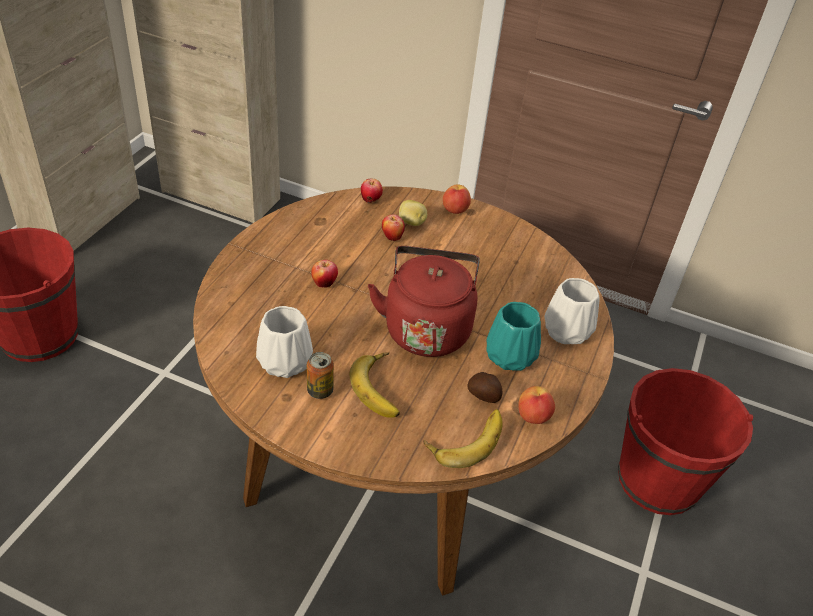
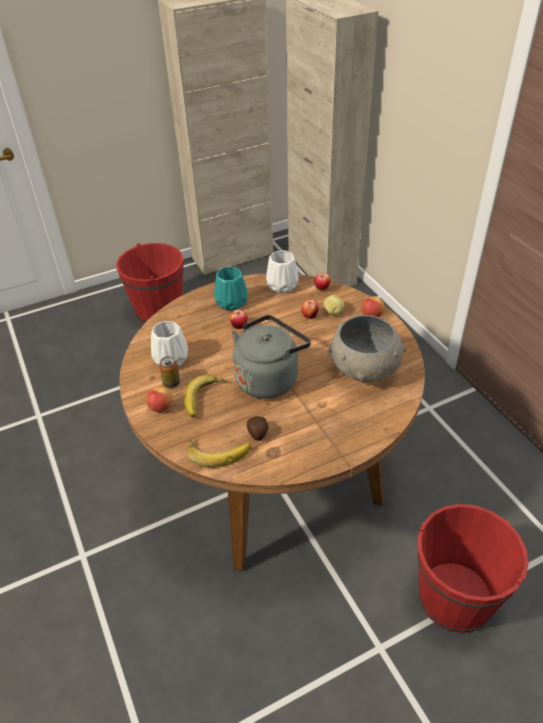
camera: 45 degrees right, 0 degrees up
(426, 328) = (269, 378): red kettle -> grey kettle
(509, 356) = (300, 420): turquoise vase -> turquoise vase (230, 303)
(510, 272) = (364, 370): none -> grey bowl
(533, 416) = (273, 462): apple -> apple (161, 407)
(567, 332) = (359, 425): white vase -> white vase (281, 286)

